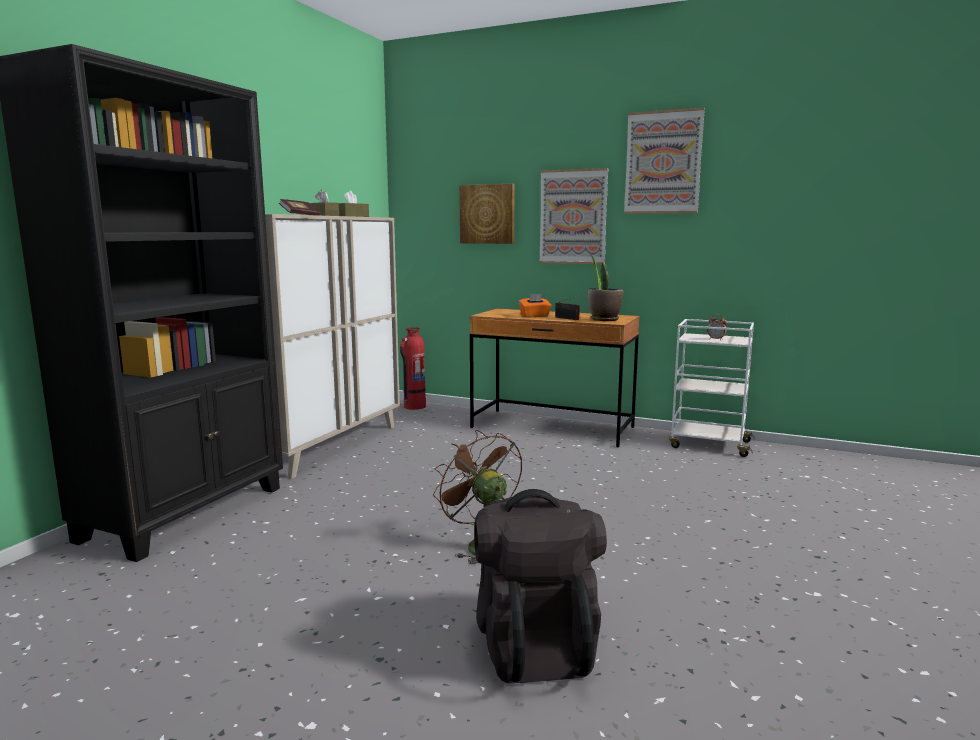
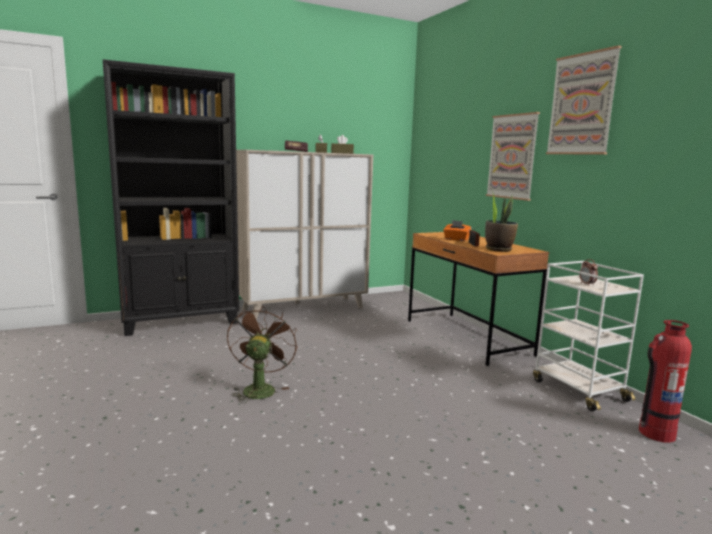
camera: 40 degrees right, 0 degrees up
(414, 406) = (402, 299): fire extinguisher -> fire extinguisher (655, 433)
(487, 214) = (460, 153): picture -> none
(534, 643) = (168, 448): black backpack -> none

